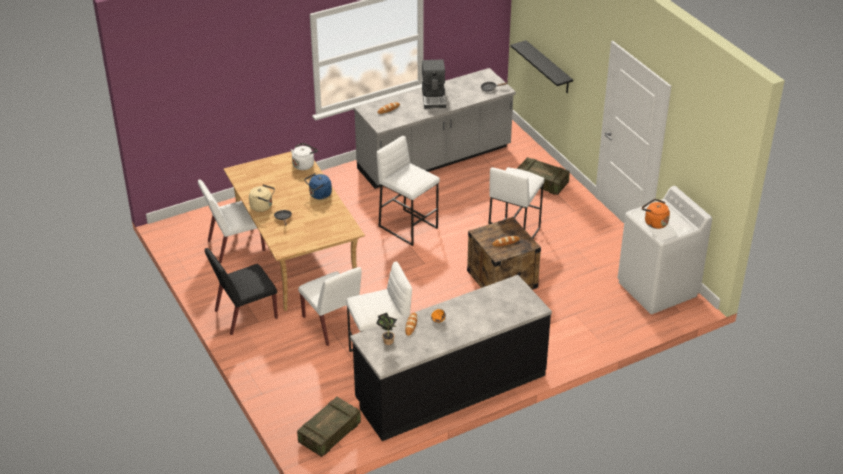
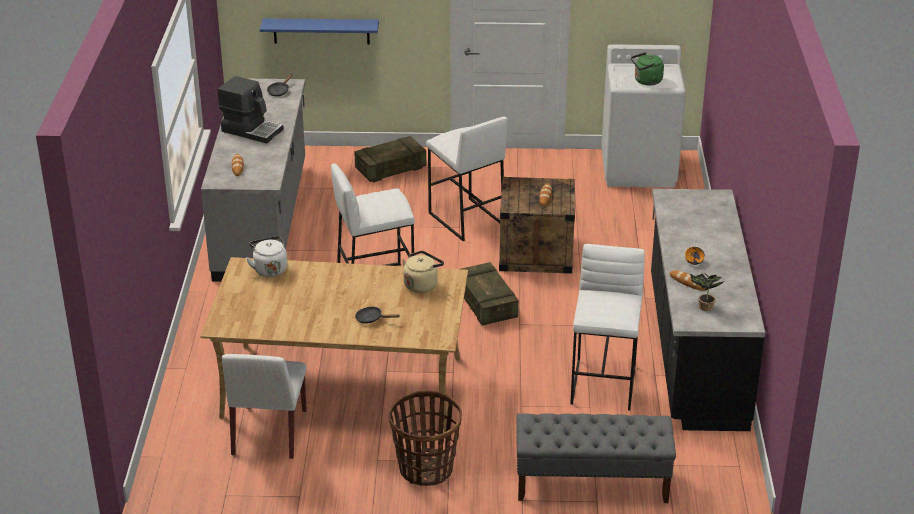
camera: 60 degrees left, 5 degrees down
(245, 315) = (425, 468): black chair -> basket
(263, 206) = (328, 328): beige kettle -> beige kettle (422, 284)
(277, 386) = (591, 483): none -> grey bench
(319, 195) = (350, 277): blue kettle -> none
(329, 434) = (710, 468): crate -> crate (486, 304)
(333, 324) = (509, 400): white chair -> none
(548, 68) = (321, 31): black shelf -> blue shelf
(654, 222) = (646, 81): orange kettle -> green kettle

